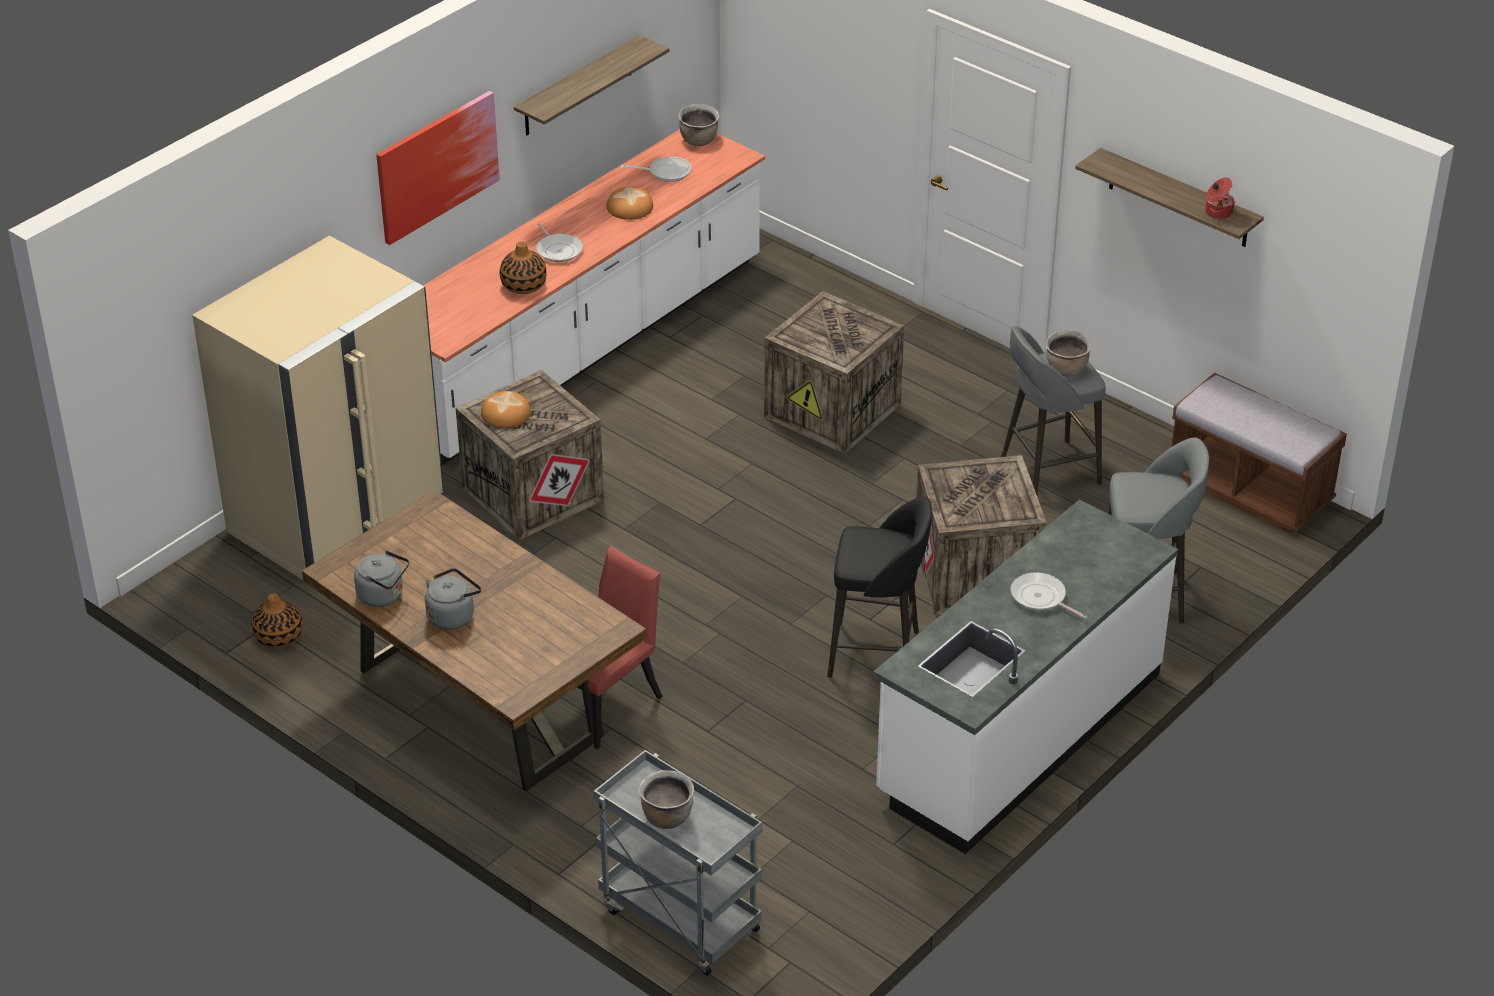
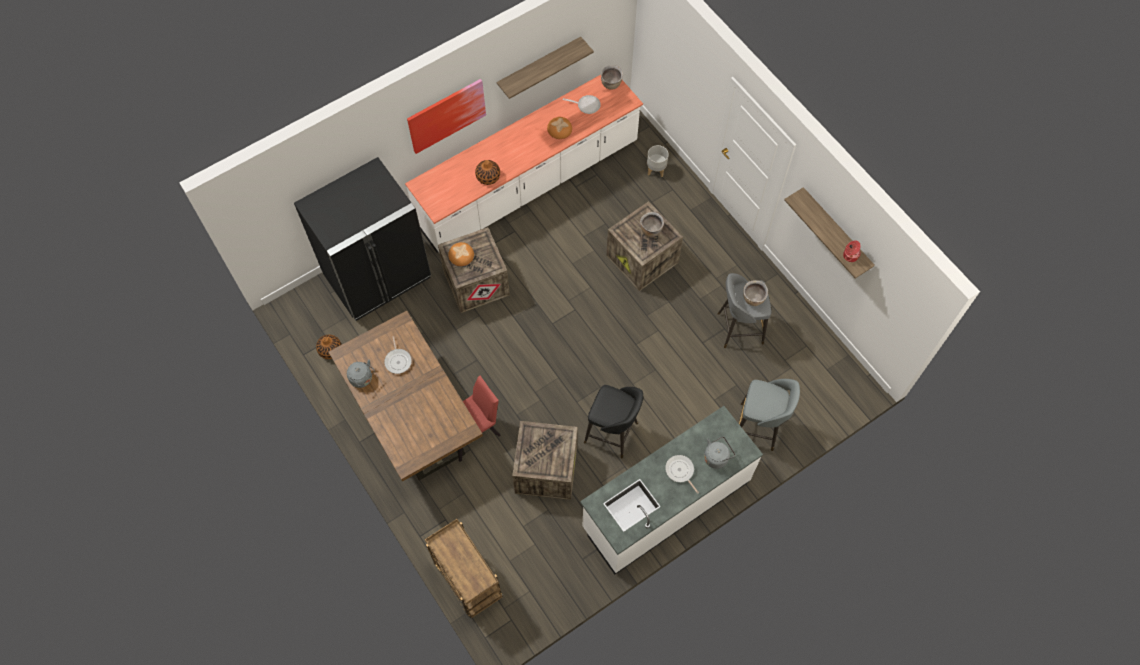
camera: 15 degrees right, 25 degrees up
(337, 518) = (378, 276): beige fridge -> black fridge
(452, 616) = (391, 401): grey kettle -> grey kettle (717, 457)
(558, 250) = (513, 153): frying pan -> frying pan (398, 360)
(666, 817) = (456, 562): brown cooking pot -> brown cooking pot (651, 230)
(678, 919) = (467, 579): grey cart -> brown cart
(808, 292) = (656, 170): none -> grey planter
(973, 573) = (677, 390): crate -> crate (545, 468)
(1249, 490) = (839, 366): brown bench -> none

